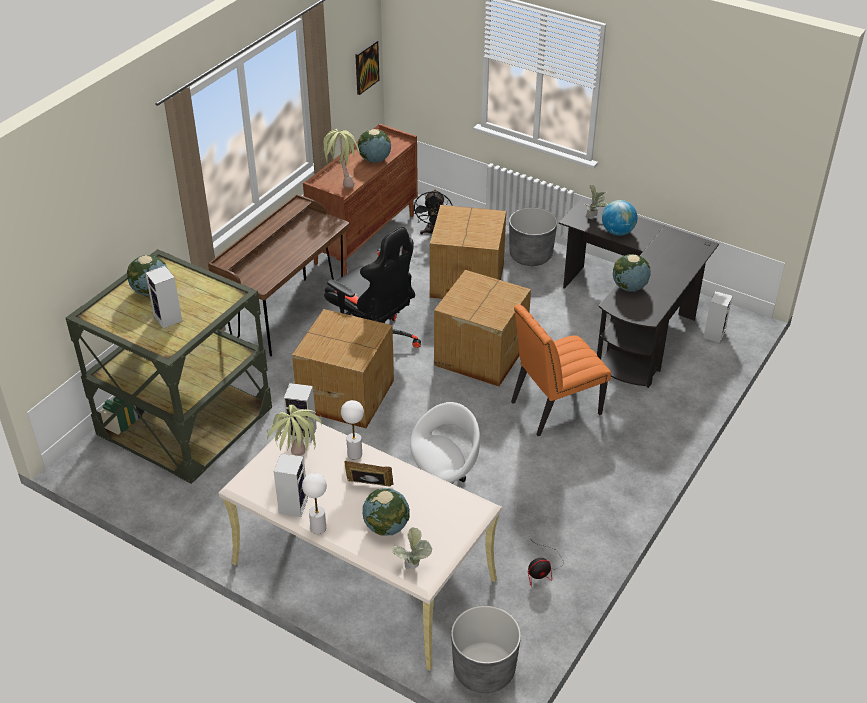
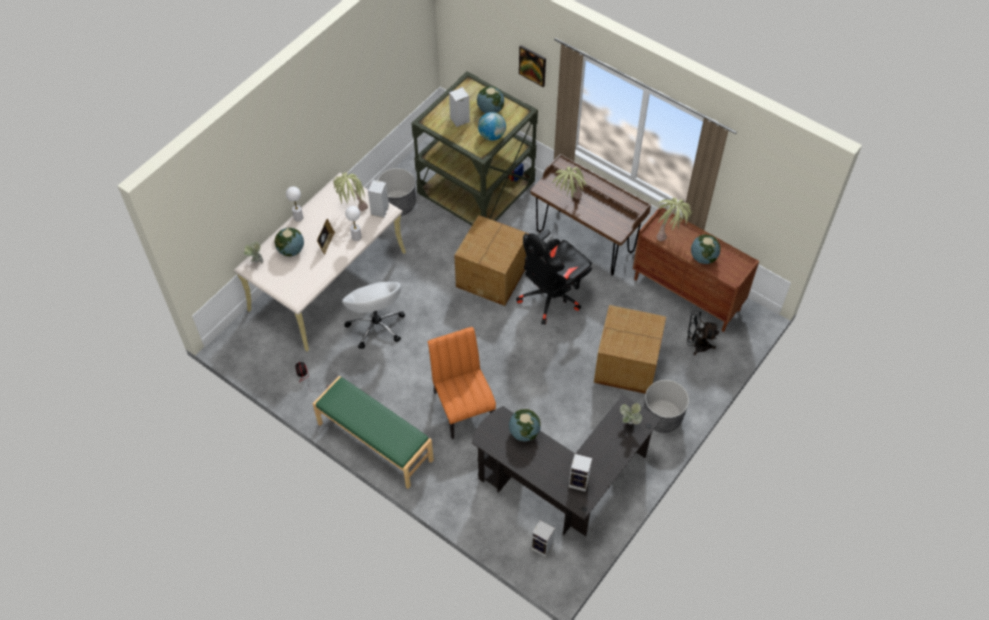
camera: 95 degrees right, 15 degrees up
(283, 262) = (568, 201): none -> potted plant
(293, 505) = (319, 206): speaker -> speaker (579, 482)
(366, 67) = (781, 222): picture -> picture (532, 65)
(479, 355) = (529, 364): cardboard box -> none
(484, 670) = (241, 337): grey planter -> grey planter (398, 204)
(617, 232) = (605, 438): globe -> globe (492, 135)
(626, 486) = (374, 442): none -> green bench

